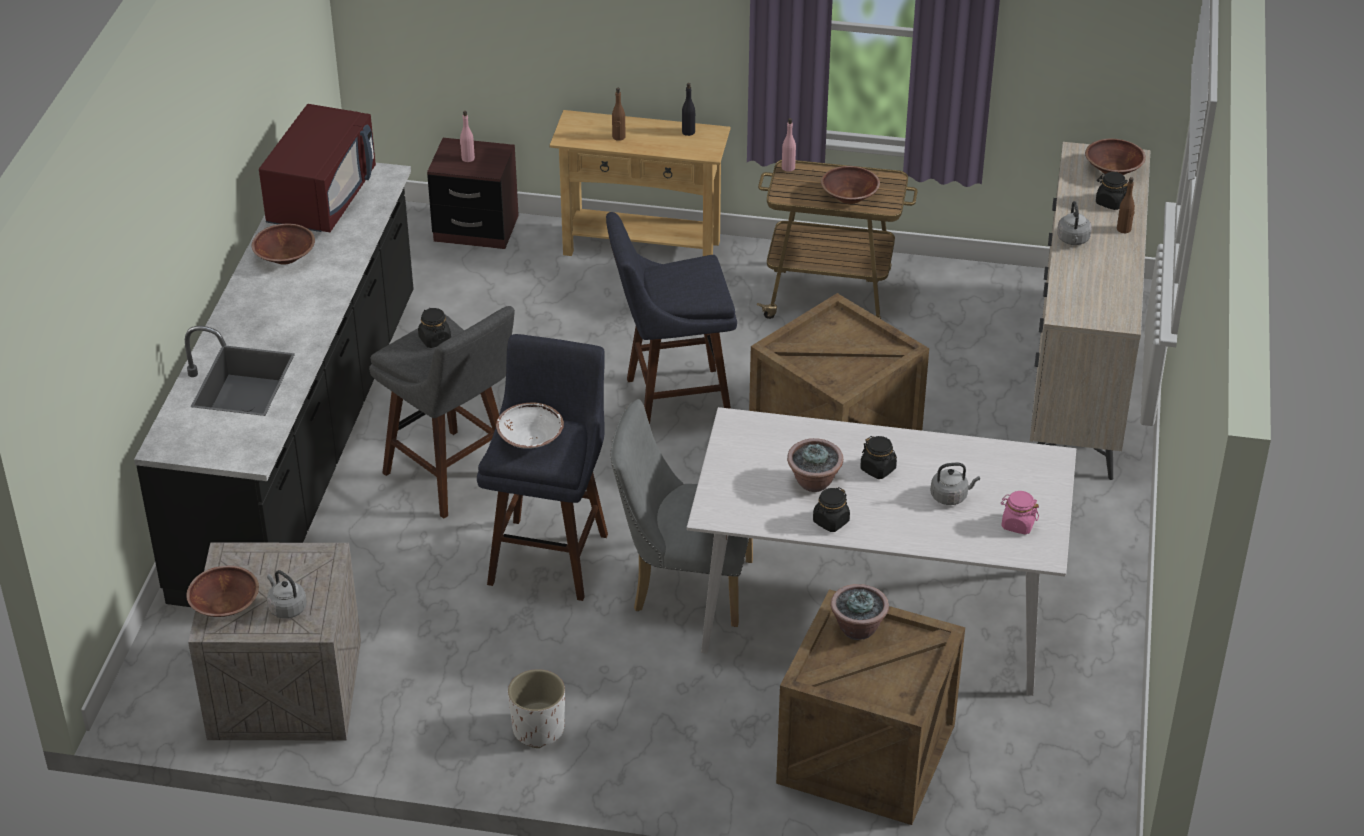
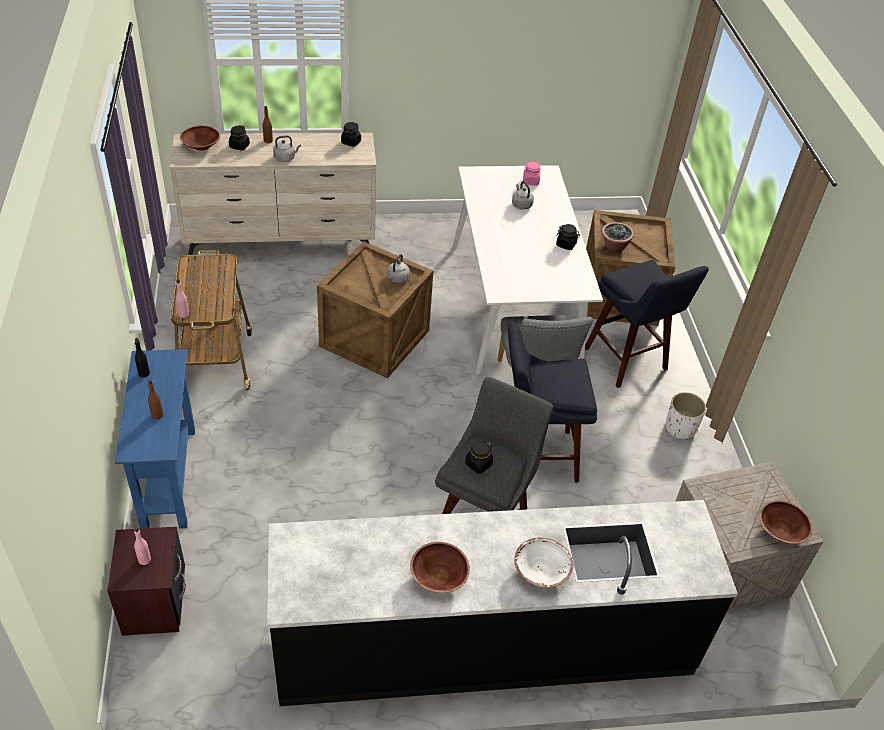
camera: 110 degrees left, 5 degrees up
(286, 607) = (760, 495): grey kettle -> grey kettle (397, 279)
(322, 198) = (339, 577): red microwave -> none
(530, 440) = (563, 384): white bowl -> white bowl (541, 572)
(641, 248) = (169, 477): beige console table -> blue console table
(670, 403) = (360, 424): blue stool -> blue stool (628, 362)
(814, 483) = (537, 254): potted plant -> none
(849, 197) = (218, 279): brown bowl -> none
(878, 469) = (512, 232): black jar -> black jar (351, 142)

